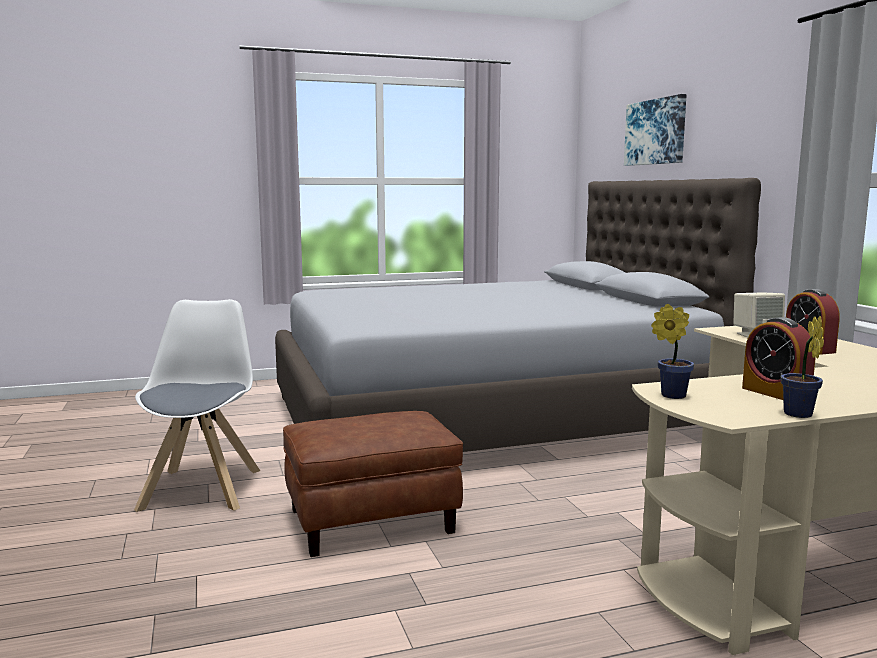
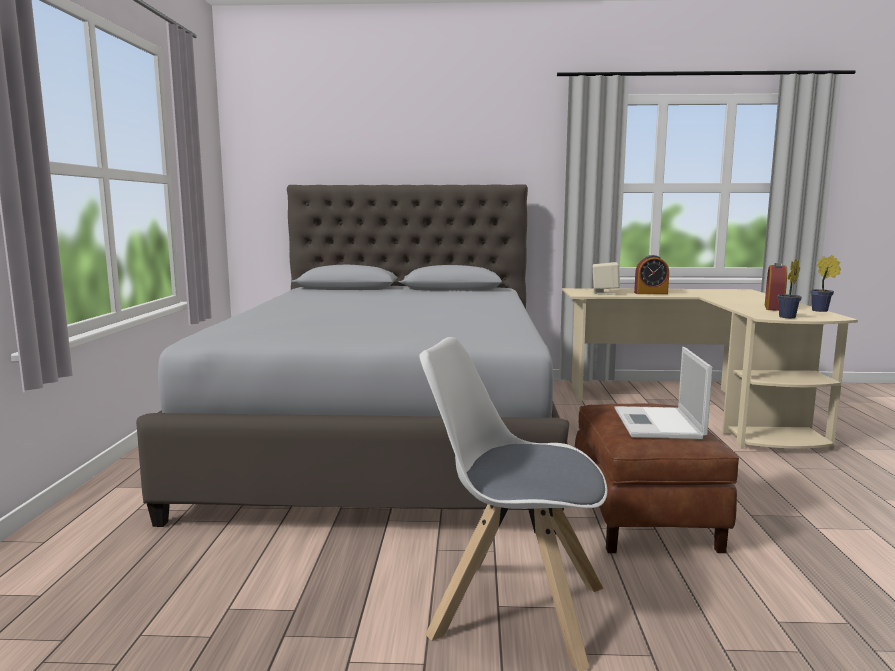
camera: 70 degrees left, 0 degrees up
(357, 428) = (658, 424): none -> laptop
(656, 132) = (372, 140): picture -> none
(775, 393) = (774, 308): alarm clock -> alarm clock turned 120 degrees clockwise

